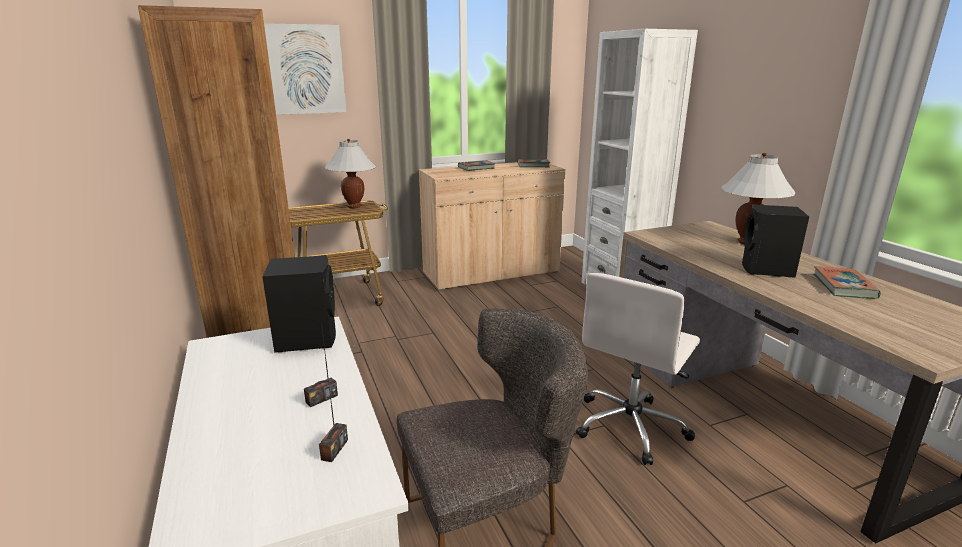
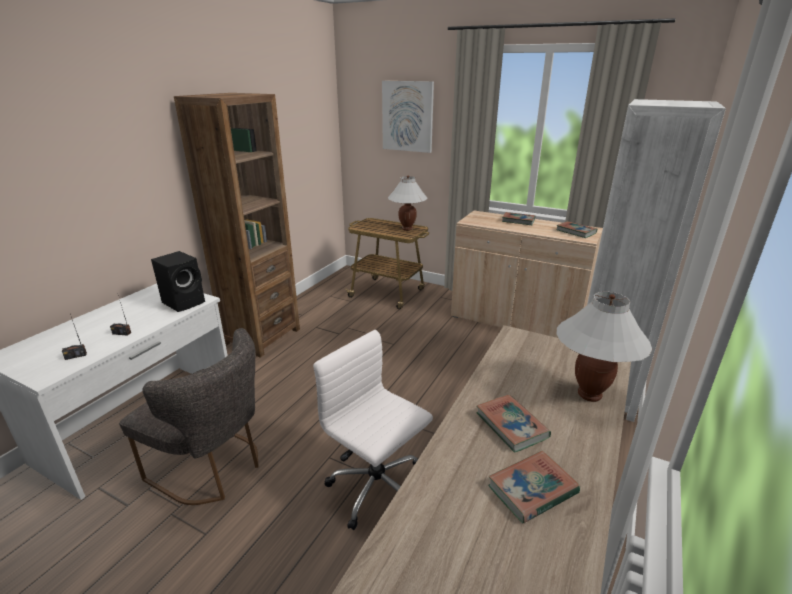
camera: 50 degrees right, 5 degrees up
(631, 426) = (378, 488): white office chair -> white office chair turned 45 degrees clockwise
(767, 270) = (511, 425): black speaker -> book

